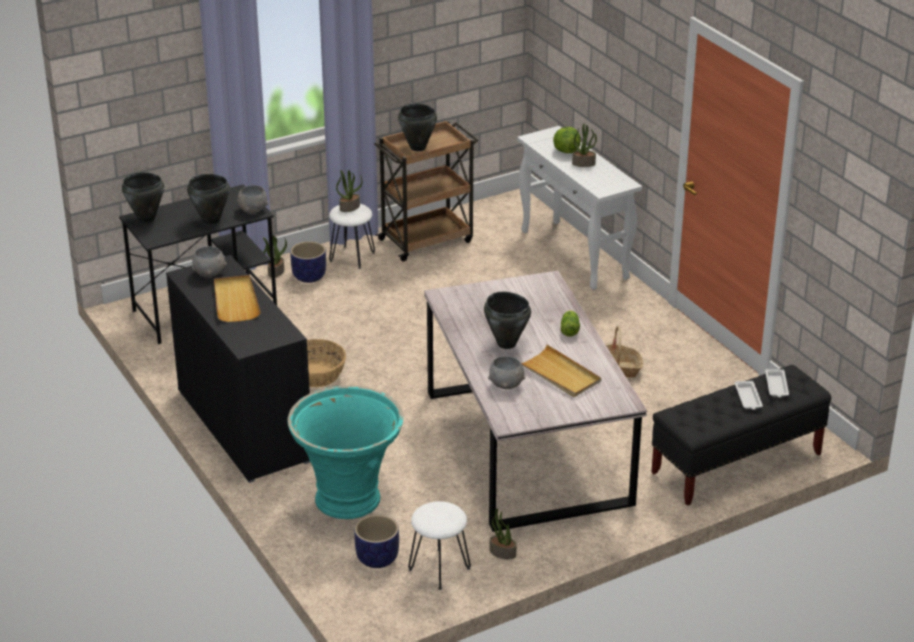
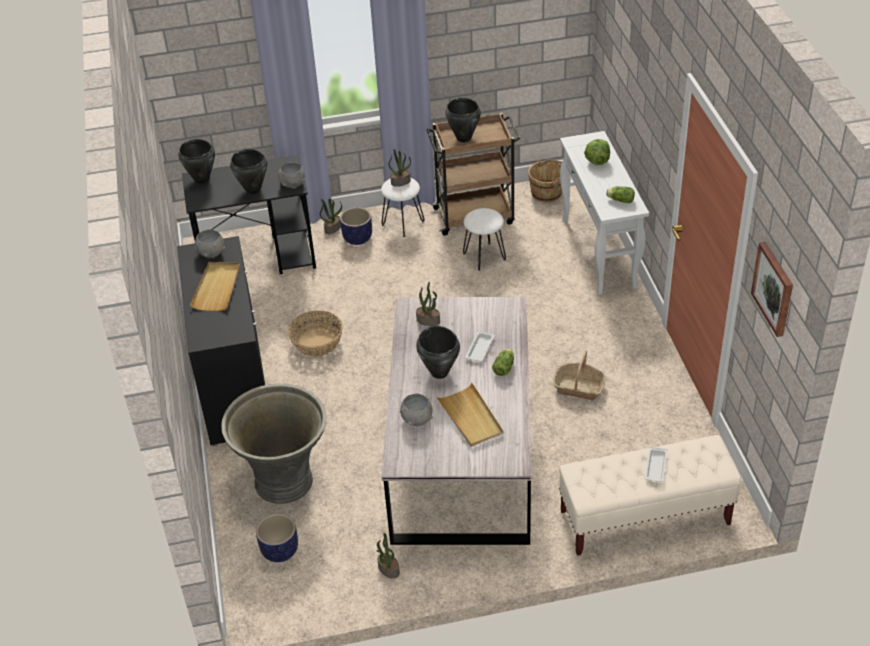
camera: 20 degrees right, 10 degrees up
(349, 498) = (285, 481): turquoise planter -> grey planter
(439, 569) = (326, 574): white stool -> white stool (484, 256)
(493, 210) = (547, 193): none -> brown bucket
(584, 163) = (606, 178): potted plant -> potted plant (428, 320)
(607, 179) = (619, 200): none -> lettuce
(736, 464) = (644, 518): black bench -> beige bench
(776, 386) = (690, 459): white tray -> white tray (479, 349)
(840, 187) = (774, 288): none -> picture

